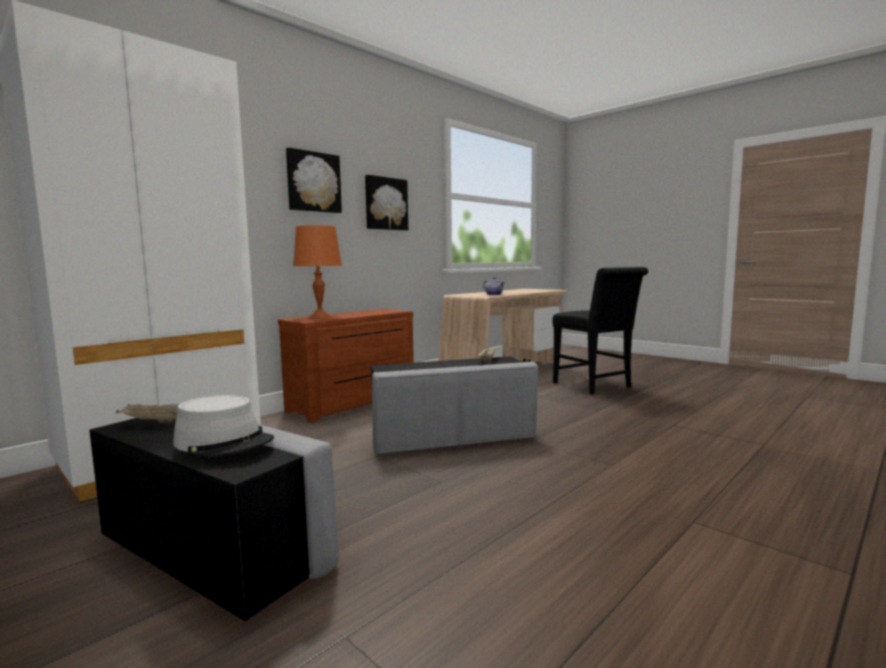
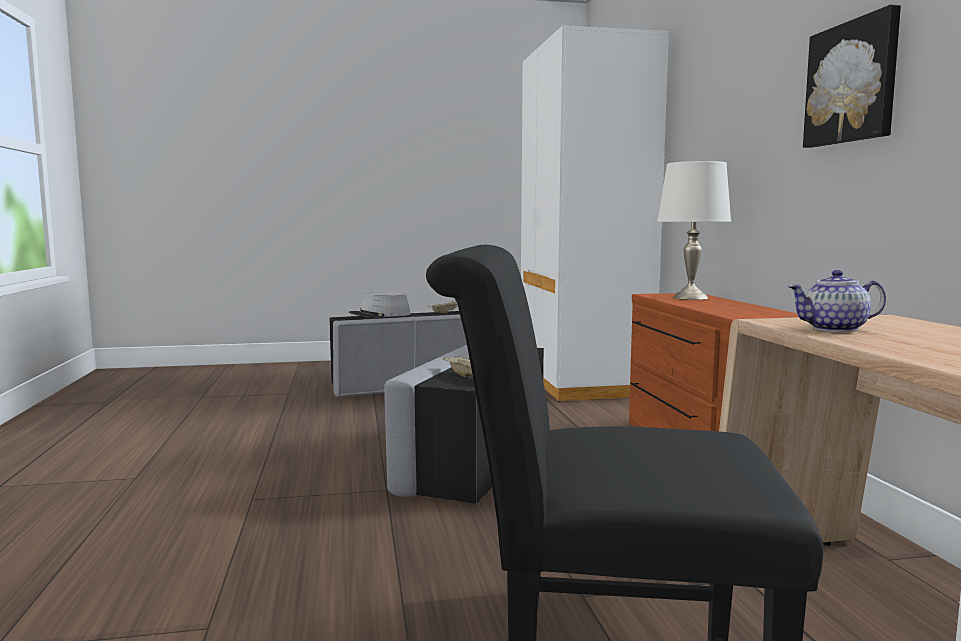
camera: 125 degrees right, 0 degrees up
(313, 182) = (750, 87): picture -> none
(320, 317) = (689, 297): orange table lamp -> white table lamp

